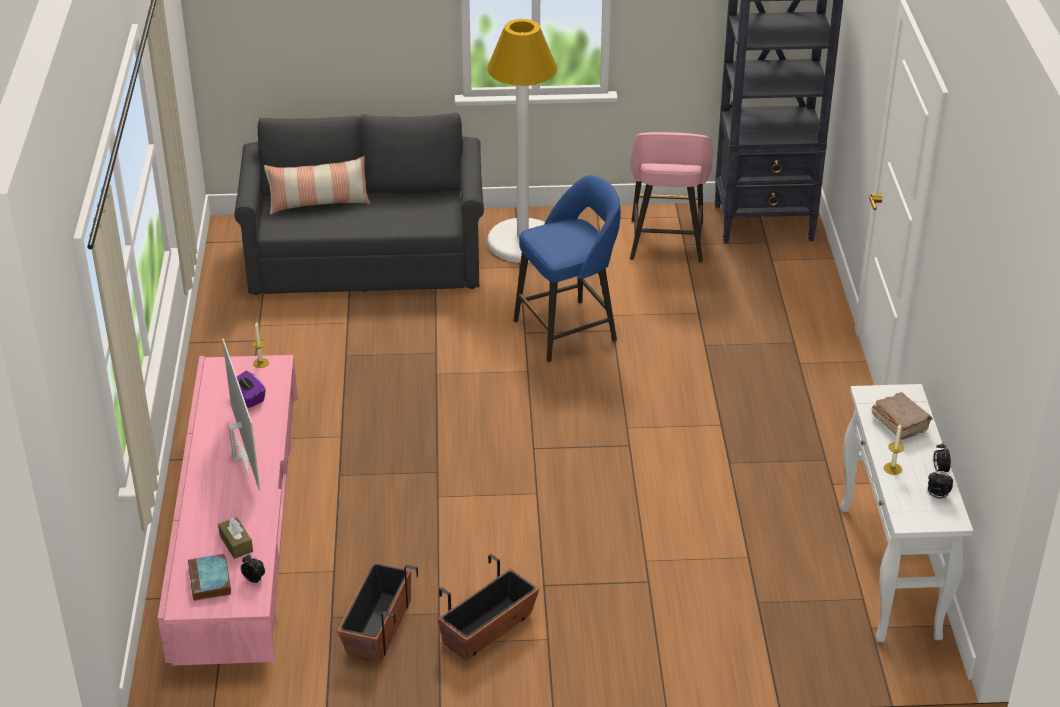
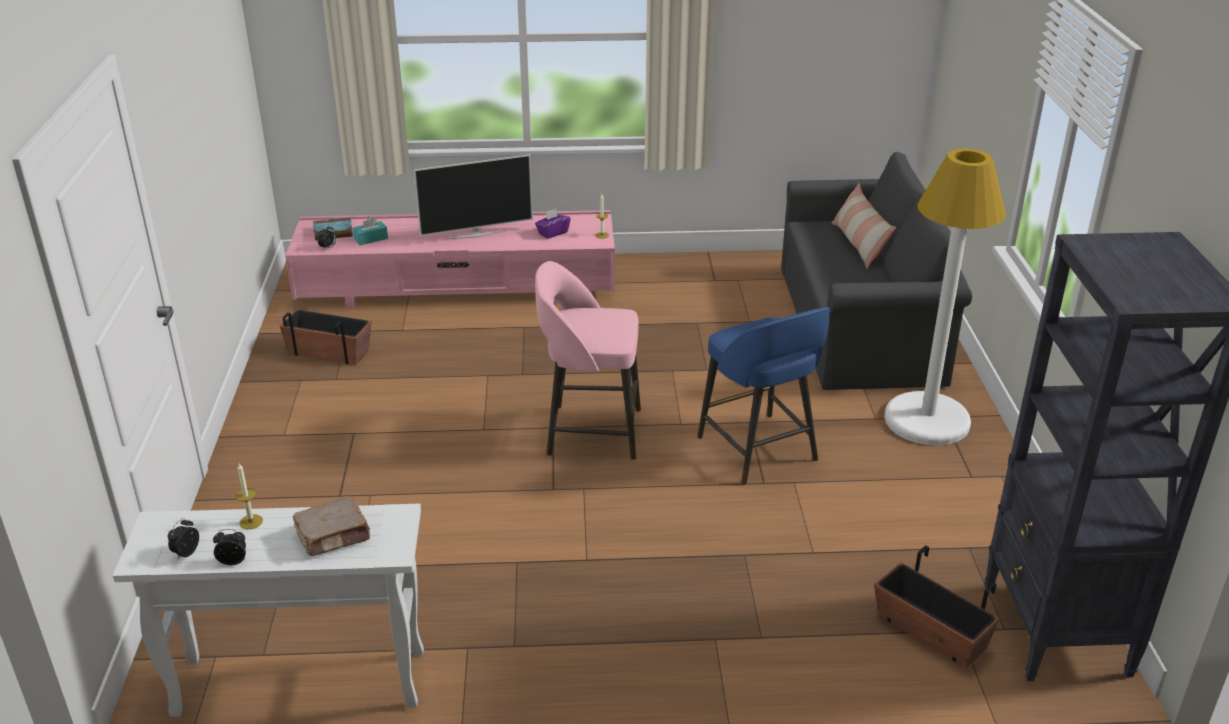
camera: 90 degrees right, 5 degrees down
(236, 544) = (371, 239): brown tissue box -> turquoise tissue box
(488, 629) = (307, 403): planter -> planter (930, 632)
(666, 243) = (966, 531): pink stool -> pink stool (590, 431)

